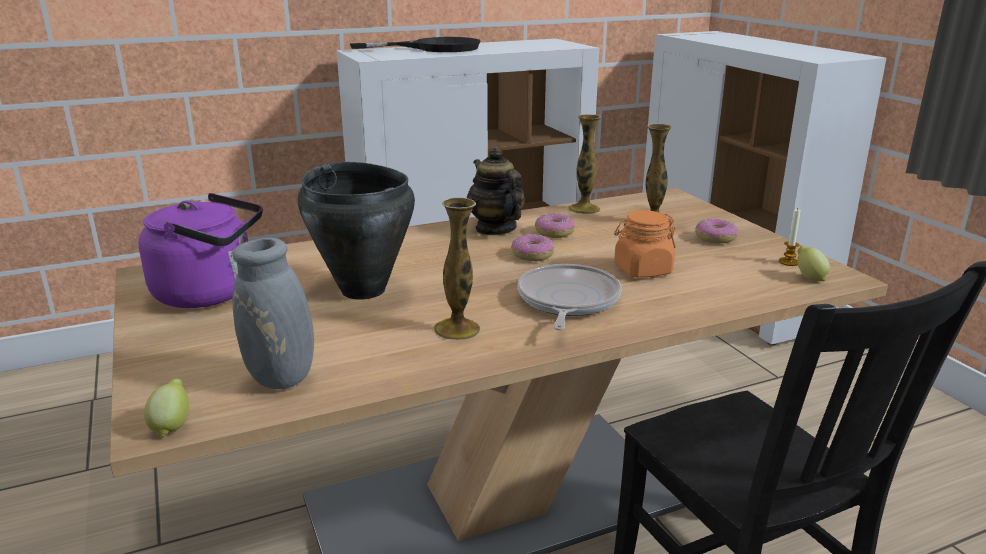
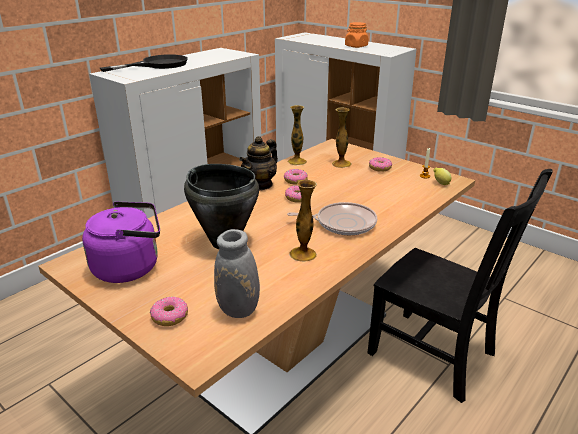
camera: 25 degrees left, 5 degrees up
(172, 426) = (207, 357): lemon -> none
(187, 363) = (170, 317): none -> donut
(495, 229) = (260, 184): teapot -> teapot turned 90 degrees counterclockwise
(567, 301) = (342, 223): frying pan -> frying pan turned 105 degrees clockwise
(642, 270) = (362, 195): orange jar -> orange jar (356, 46)

